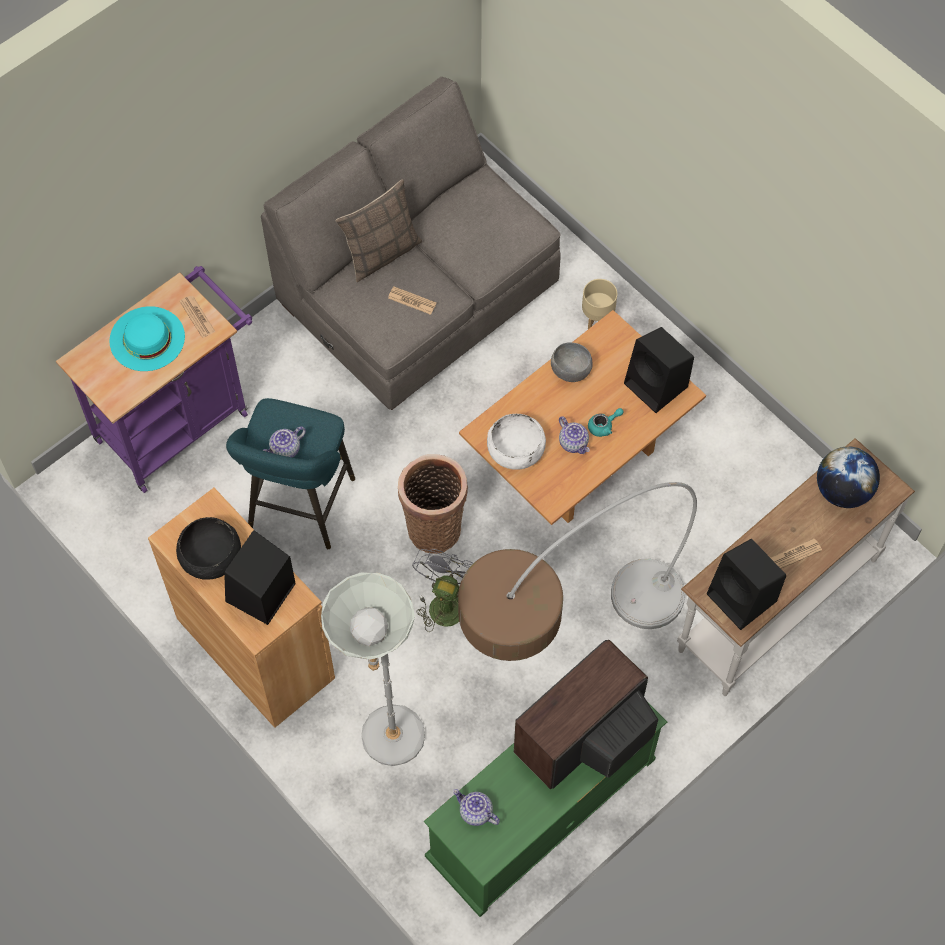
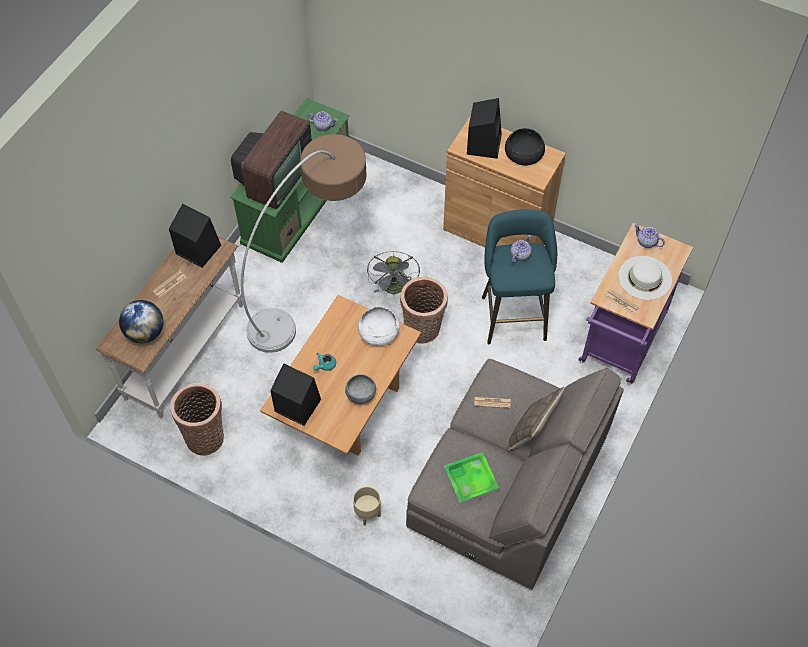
camera: 160 degrees right, 5 degrees down
(147, 339) = (645, 277): turquoise hat -> white hat
(387, 748) = (396, 205): grey floor lamp -> none
(479, 221) = (471, 480): none -> tray
(574, 443) = (341, 348): teapot -> teapot (646, 242)
(775, 475) = (205, 435): none -> basket

